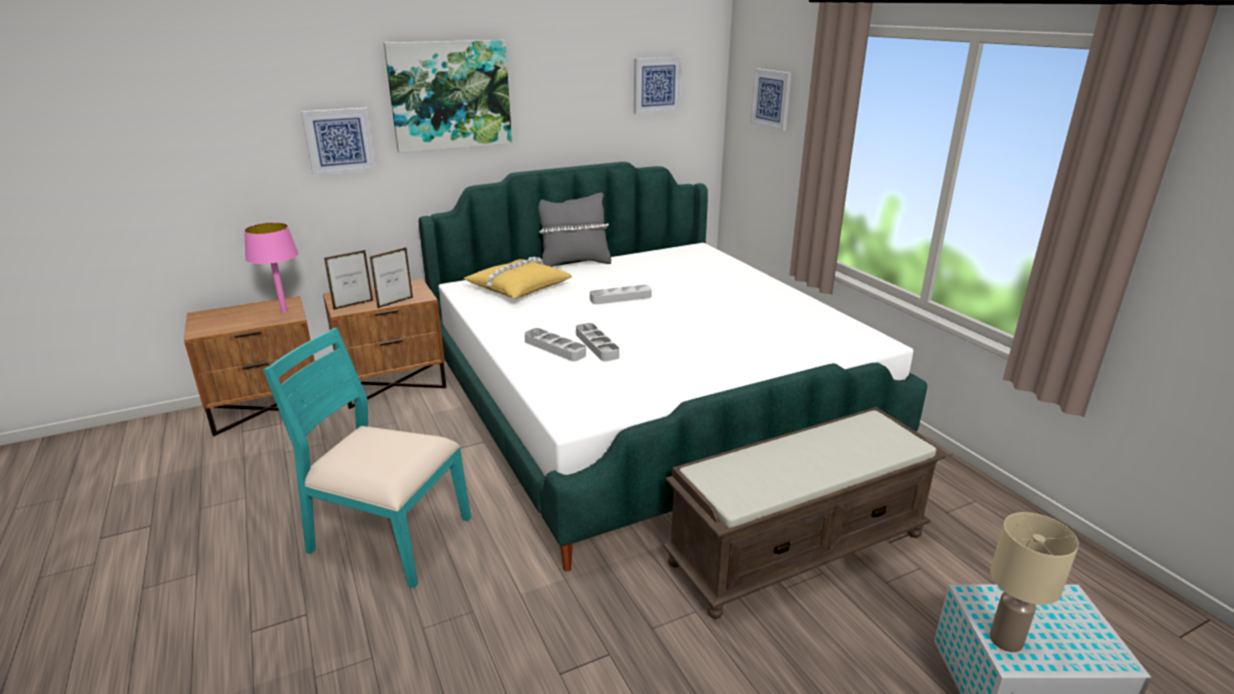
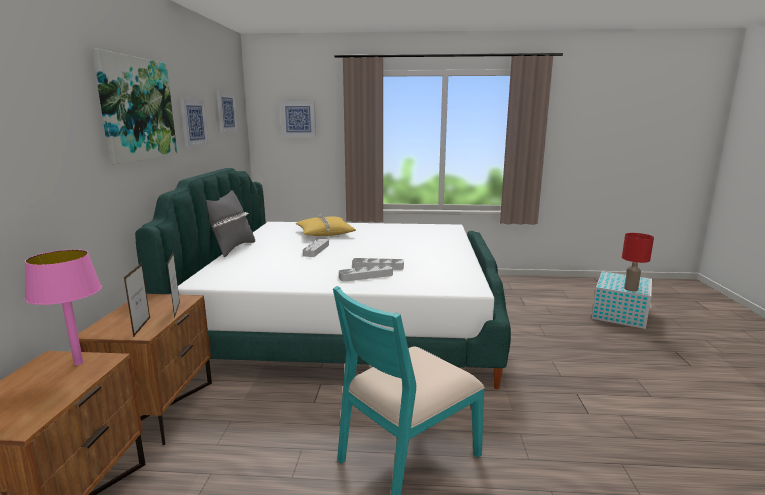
camera: 60 degrees left, 10 degrees down
(339, 141) = (65, 152): picture -> picture (193, 122)
(518, 287) = (241, 268): yellow pillow -> yellow pillow (324, 233)
(797, 547) = (517, 323): brown bench -> none
(1004, 639) = (630, 289): beige table lamp -> red table lamp

